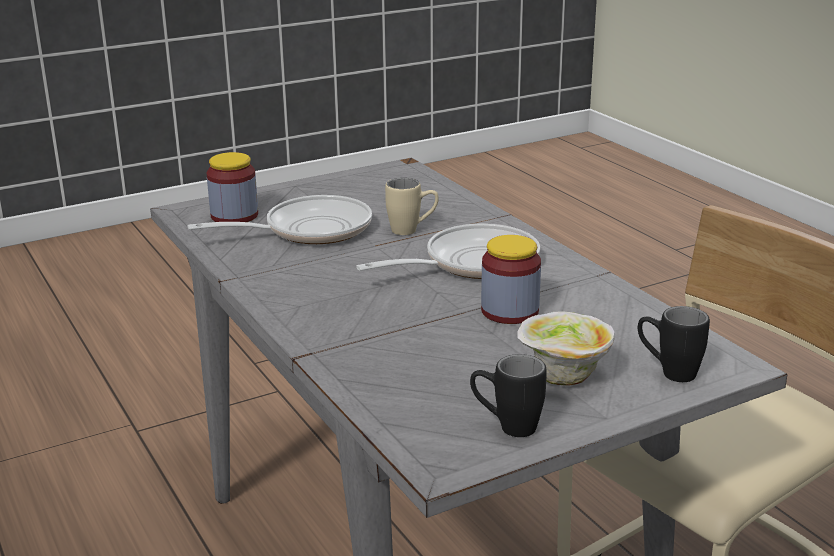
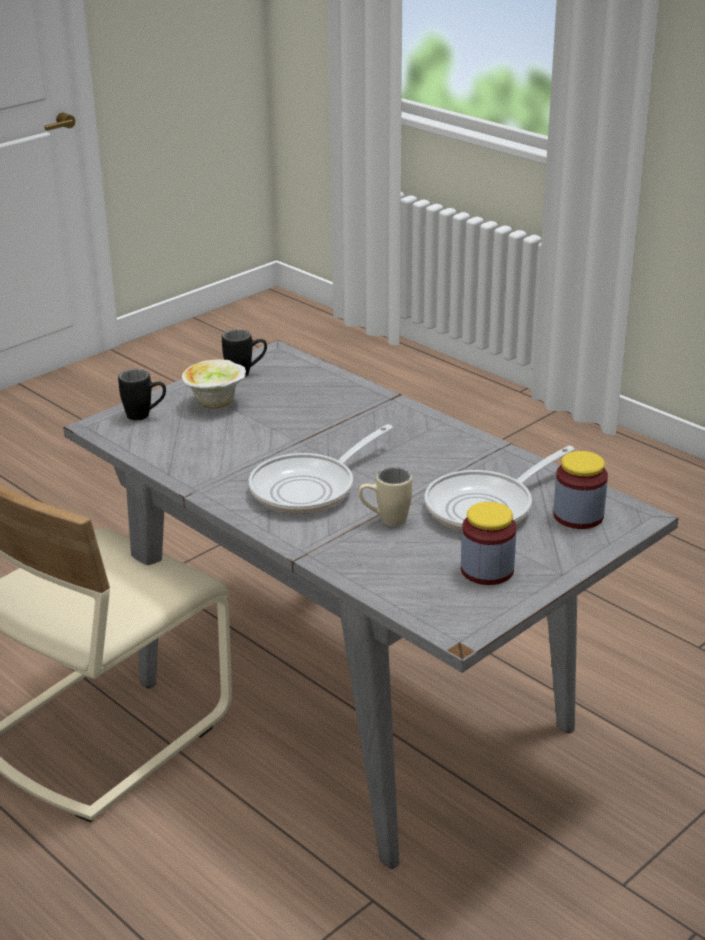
camera: 165 degrees right, 5 degrees up
(510, 311) = (263, 446): jar -> jar (487, 570)

